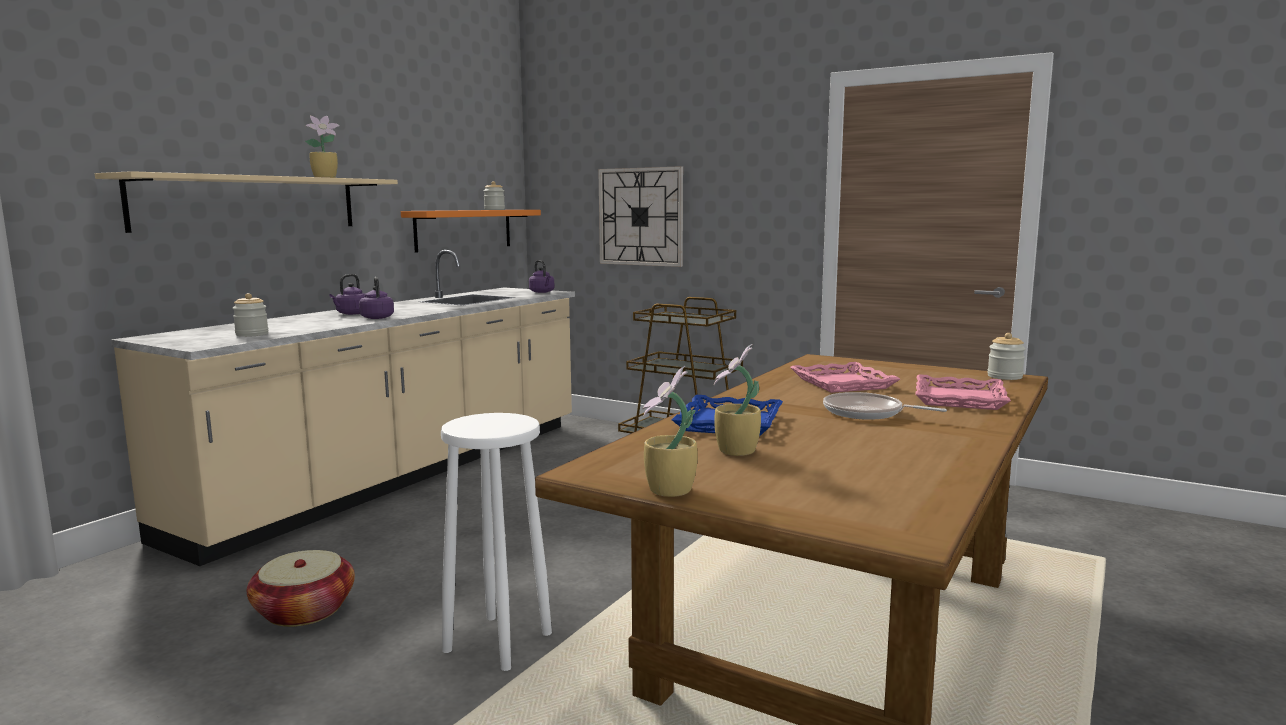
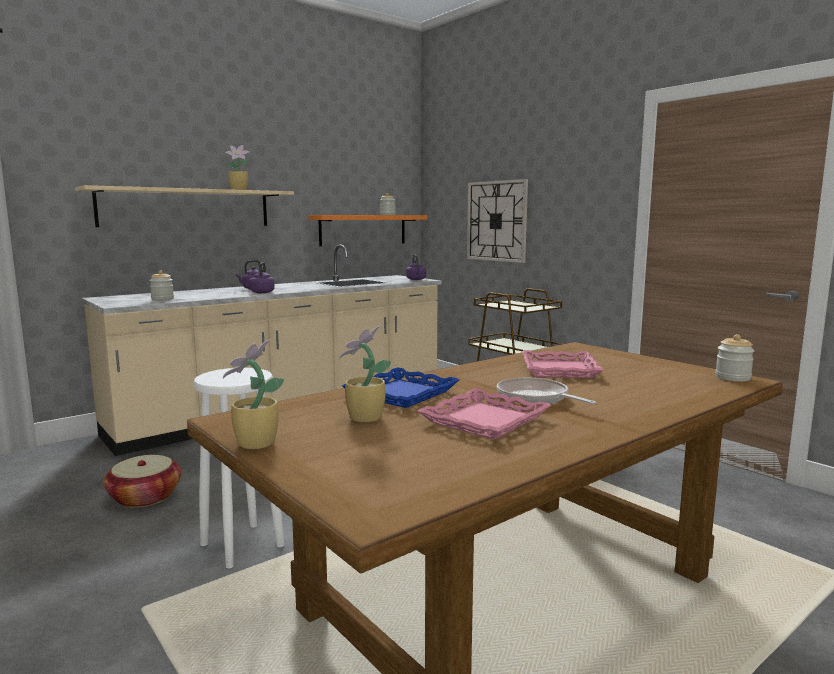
camera: 20 degrees right, 0 degrees up
(958, 399) = (647, 394): pink tray -> pink tray (484, 420)

